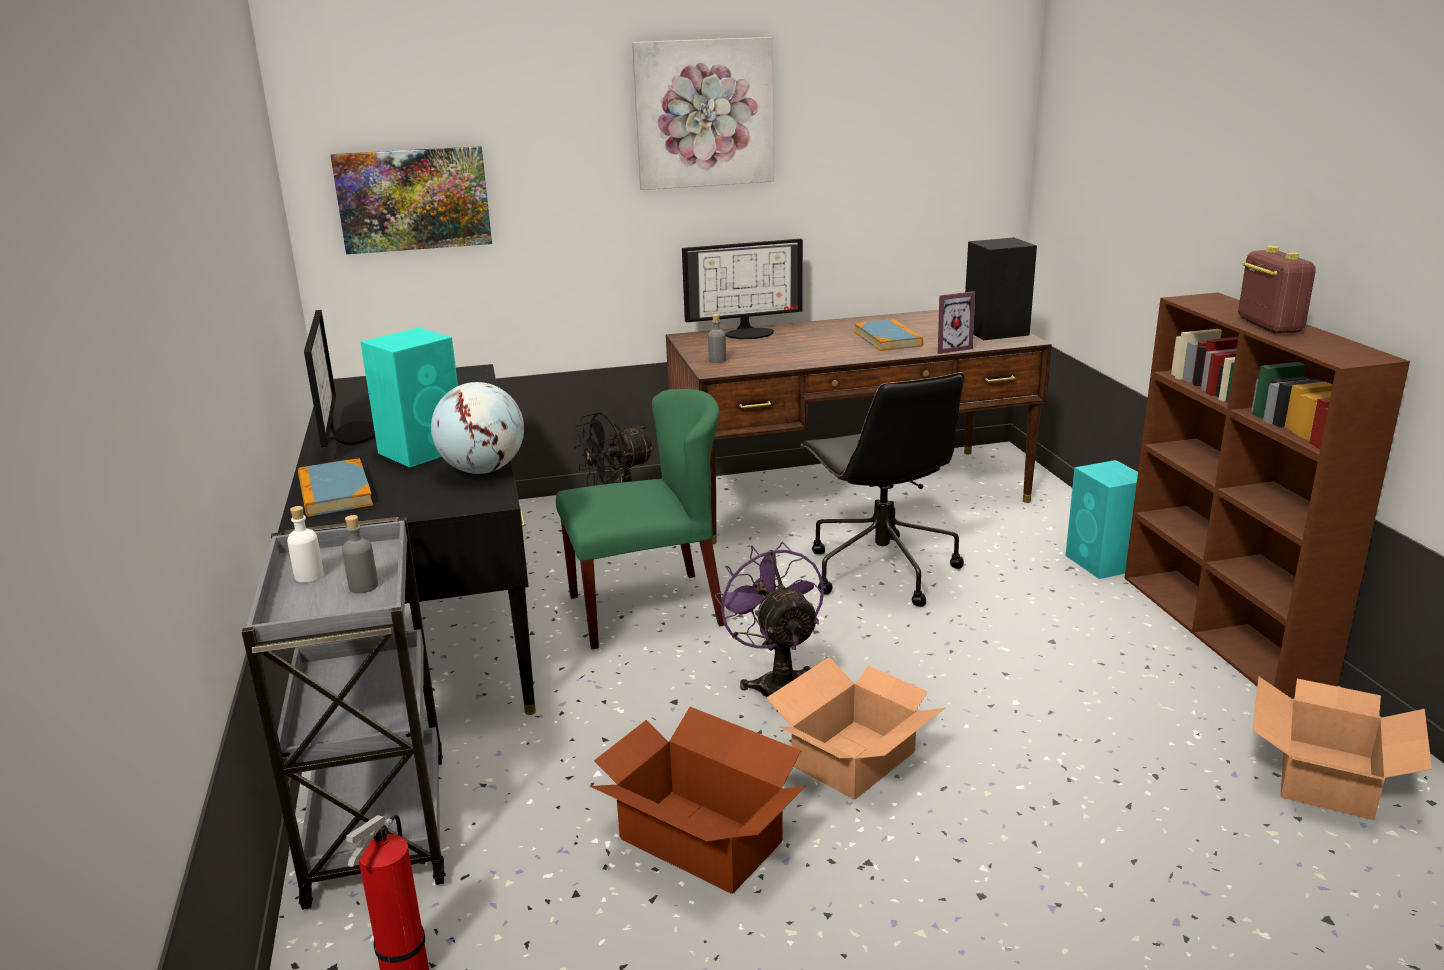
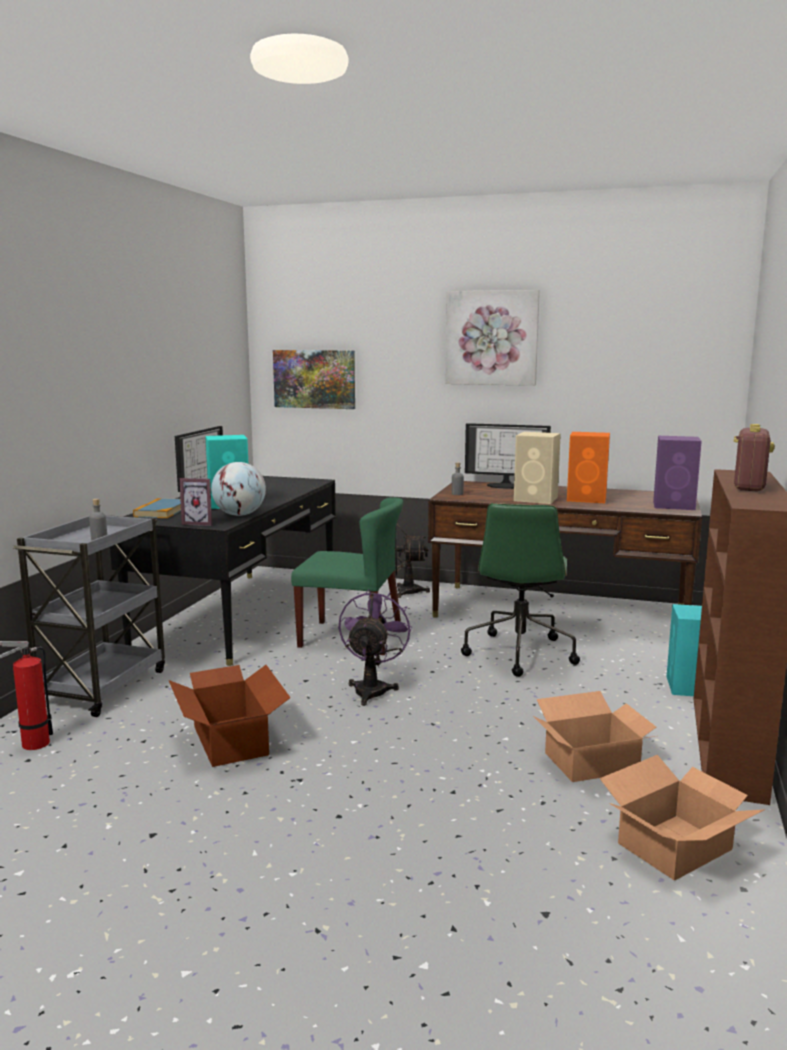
camera: 30 degrees right, 10 degrees down
(309, 576) = (87, 532): white bottle -> none
(831, 351) = (537, 499): none -> beige speaker
(855, 759) = (364, 734): cardboard box -> cardboard box (592, 762)
(880, 570) = (519, 653): black office chair -> green office chair
(887, 339) = (587, 499): book -> orange speaker
(949, 348) = (620, 508): picture frame -> picture frame (200, 523)
(997, 332) = (675, 505): black speaker -> purple speaker

